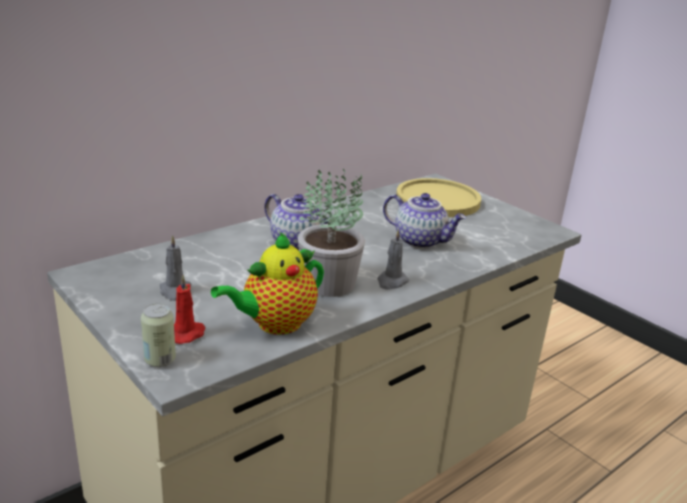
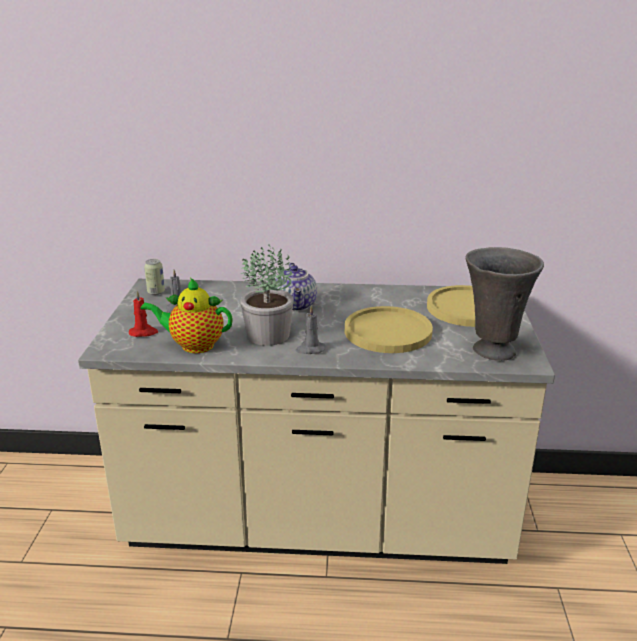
camera: 45 degrees right, 0 degrees up
(160, 360) = (110, 340): can -> can (156, 292)
(420, 241) = (388, 332): teapot -> yellow plate
(517, 230) = (492, 351): none -> grey vase

